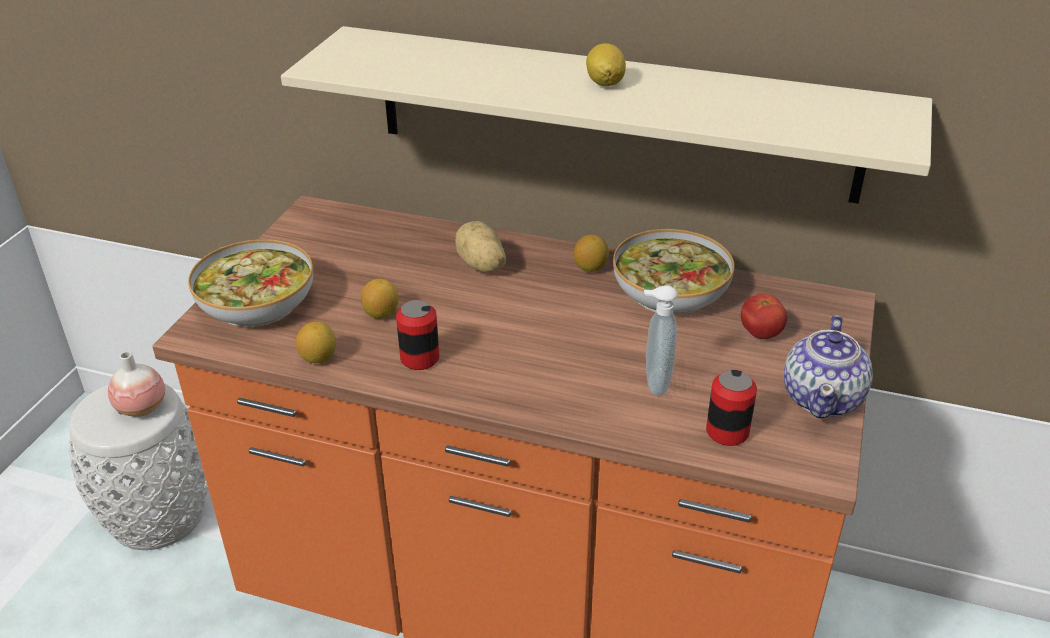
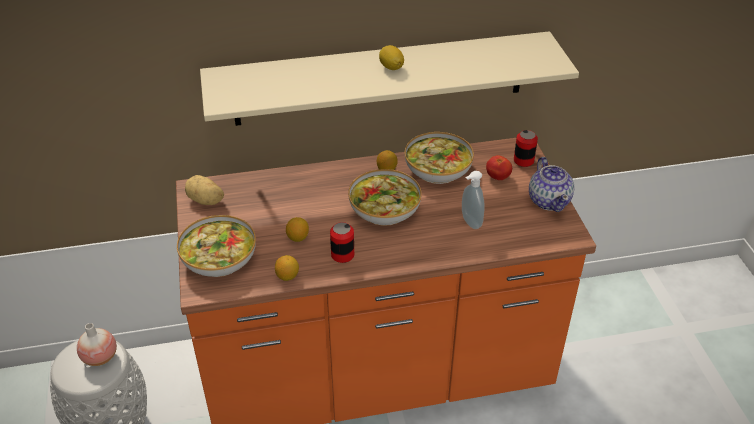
camera: 30 degrees left, 5 degrees up
(480, 265) = (326, 189): potato -> potato (205, 201)
(538, 318) = (384, 209): none -> bowl
(727, 432) = (521, 234): can -> can (523, 160)

